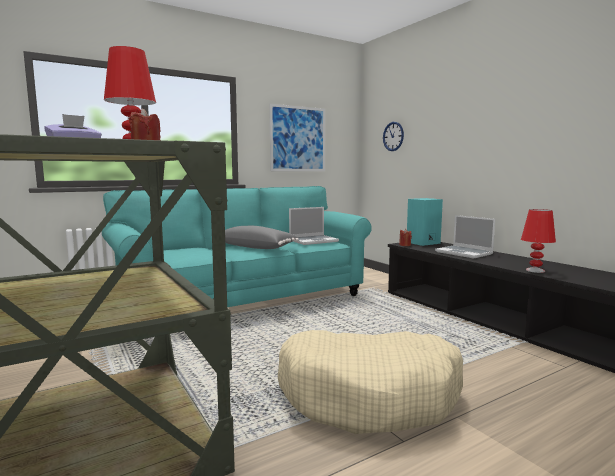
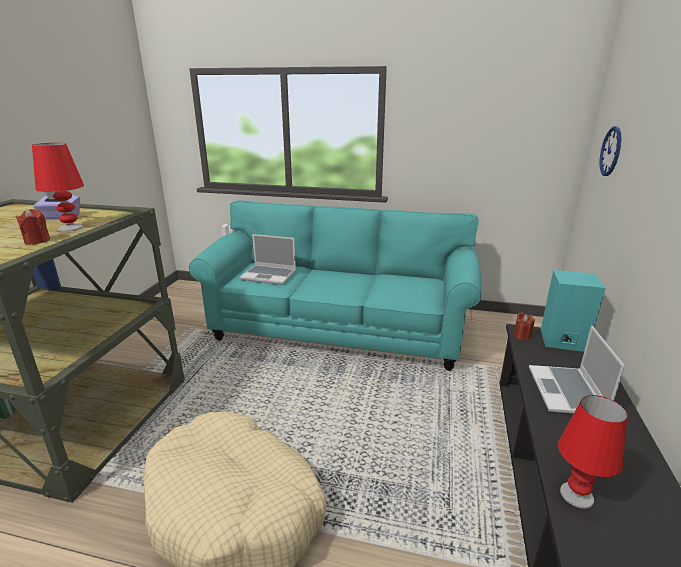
camera: 45 degrees right, 15 degrees up
(257, 247) = (341, 283): grey pillow -> none
(298, 139) = (470, 142): picture -> none
(313, 241) = (408, 291): laptop -> laptop (269, 275)

